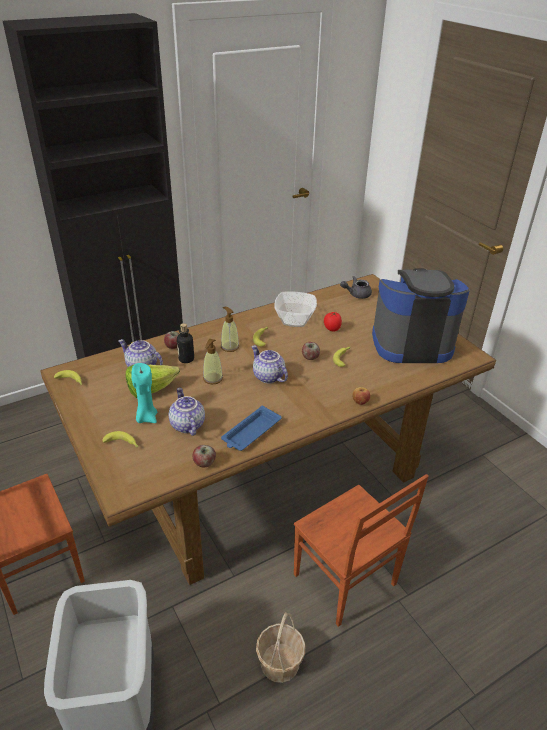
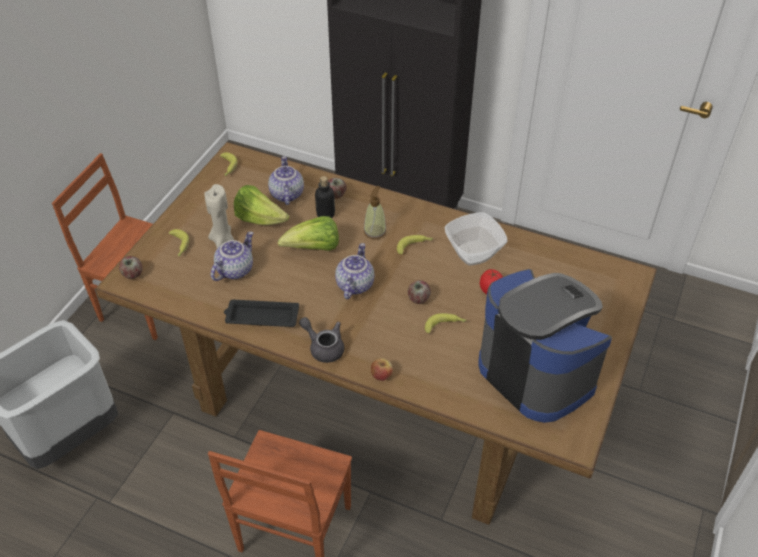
camera: 55 degrees right, 10 degrees up
(146, 418) = (222, 239): turquoise candle -> beige candle
(204, 463) = (196, 309): apple -> apple (133, 275)
(212, 378) = (314, 248): soap dispenser -> lettuce
(250, 432) = (261, 317): blue tray -> black tray
(279, 663) = (171, 524): basket -> none
(356, 294) = (588, 276): grey teapot -> grey teapot (323, 347)

